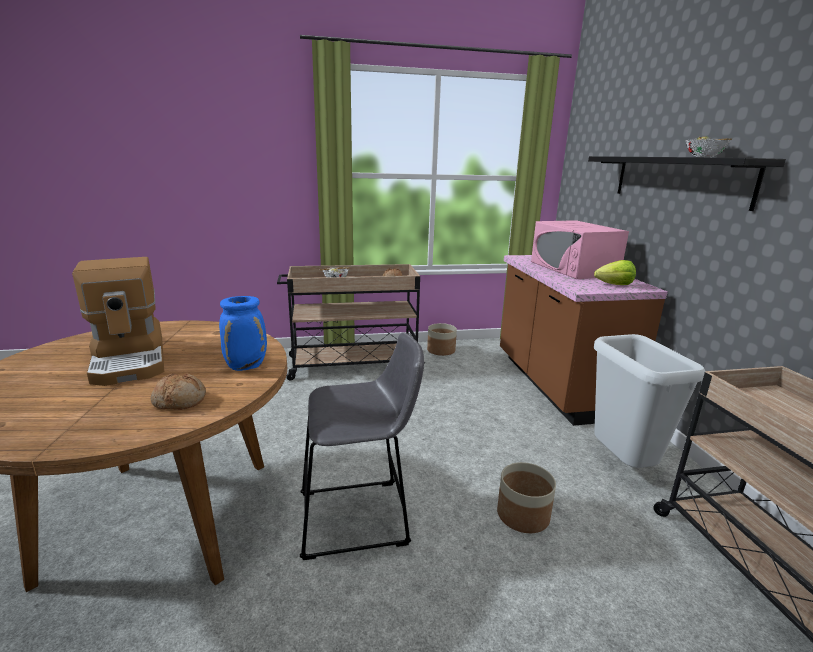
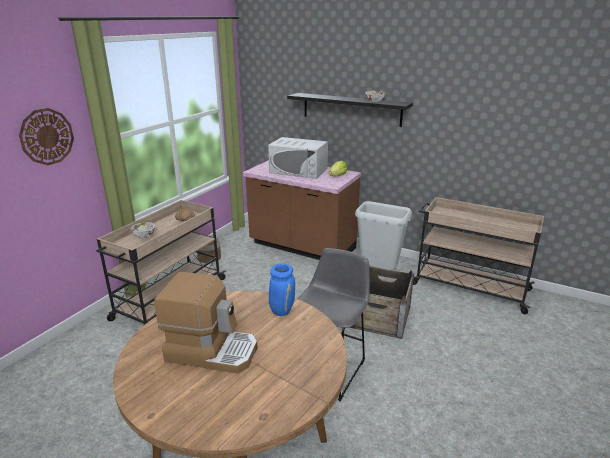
camera: 50 degrees left, 5 degrees up
(180, 400) = (304, 342): bread -> none
(276, 156) = (47, 136): none -> wall clock
(523, 515) = (380, 317): planter -> crate
(573, 268) = (298, 170): pink microwave -> white microwave

